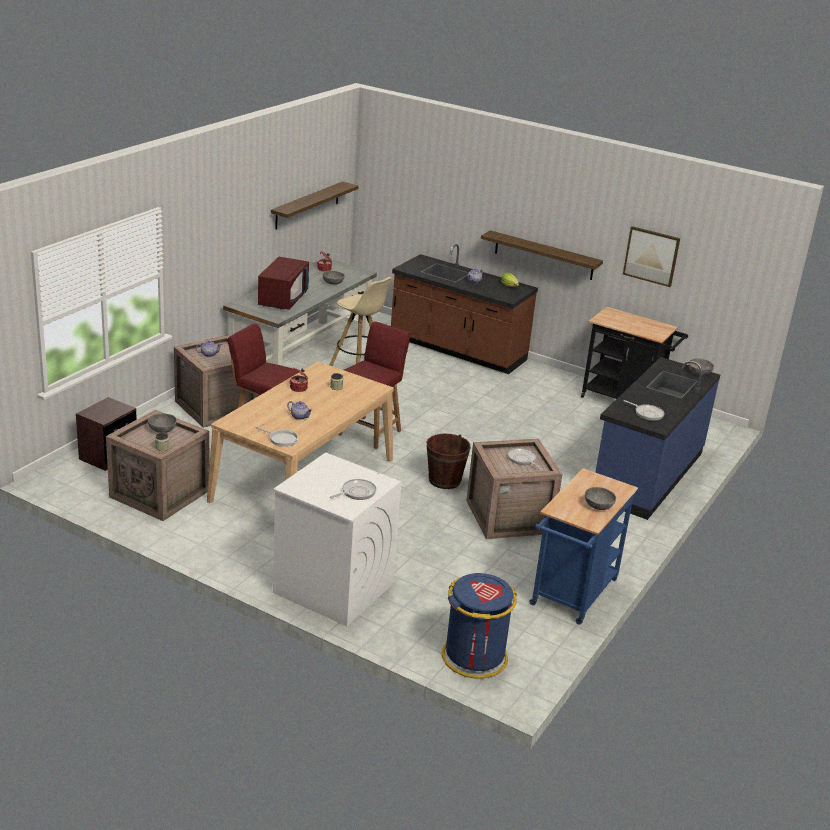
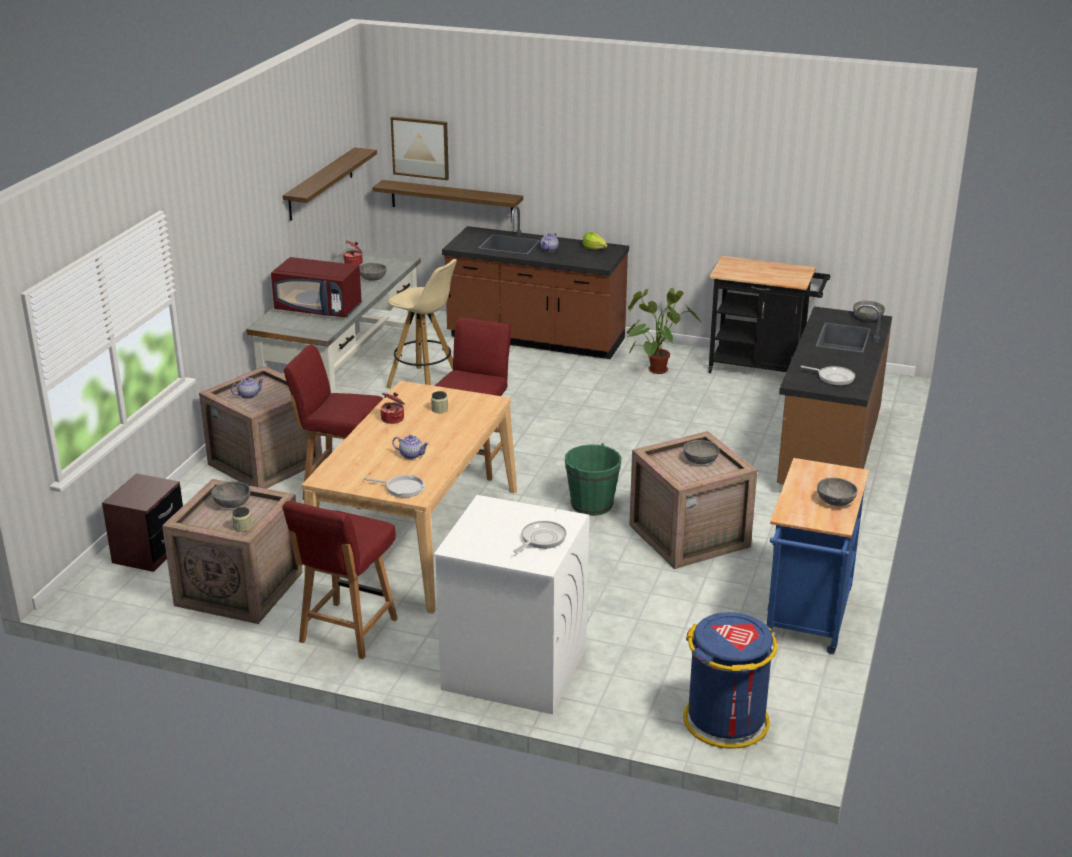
camera: 10 degrees left, 0 degrees up
(223, 538) = (347, 631): none -> red chair
(283, 299) = (319, 309): red microwave -> red microwave turned 105 degrees clockwise
(444, 480) = (592, 505): brown bucket -> green bucket
(523, 459) = (700, 460): frying pan -> grey bowl
(542, 385) = (656, 366): none -> potted plant
(544, 255) = (632, 204): shelf -> shelf (452, 200)
(646, 475) = (827, 454): blue counter -> brown counter
(651, 256) = (772, 184): picture -> picture (420, 147)

